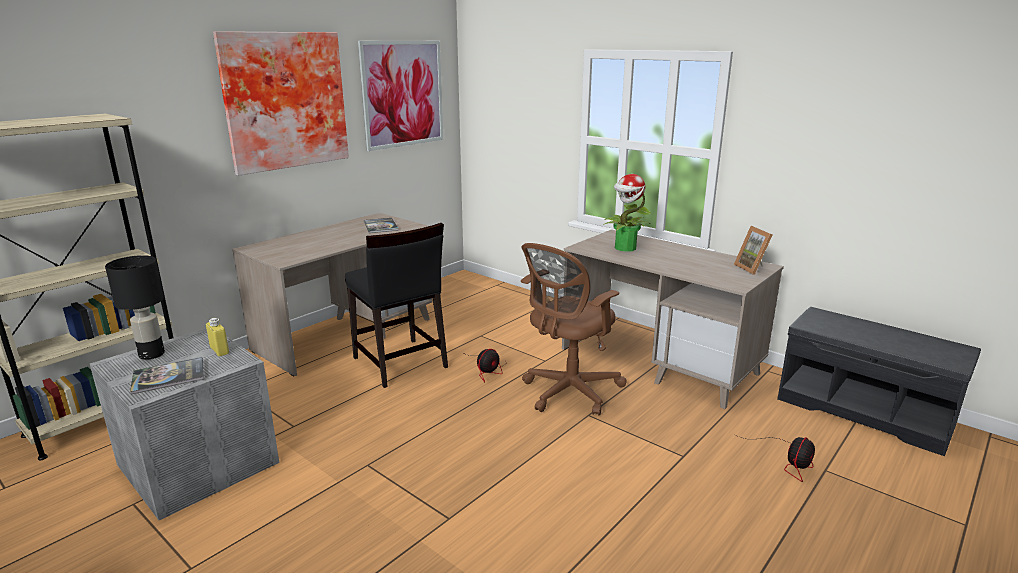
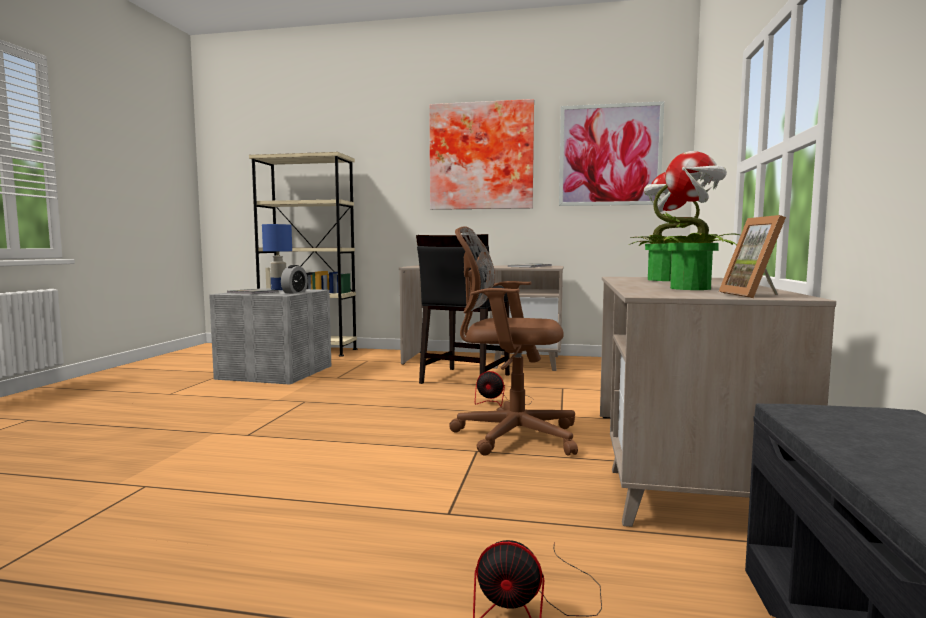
camera: 60 degrees right, 15 degrees down
(152, 355) = (278, 289): black table lamp -> blue table lamp
(219, 350) = (294, 292): yellow bottle -> alarm clock
(701, 265) = (691, 288): none -> potted plant
(753, 269) = (755, 295): picture frame -> picture frame turned 45 degrees counterclockwise

